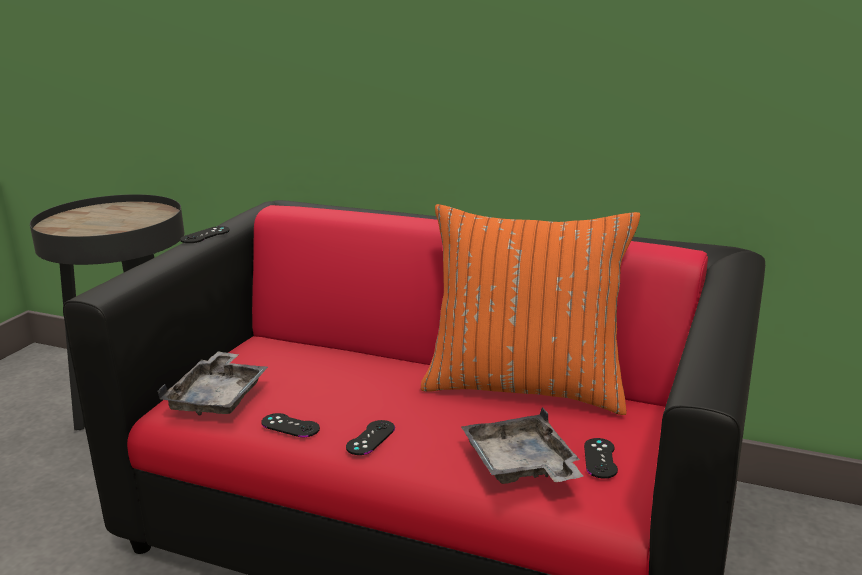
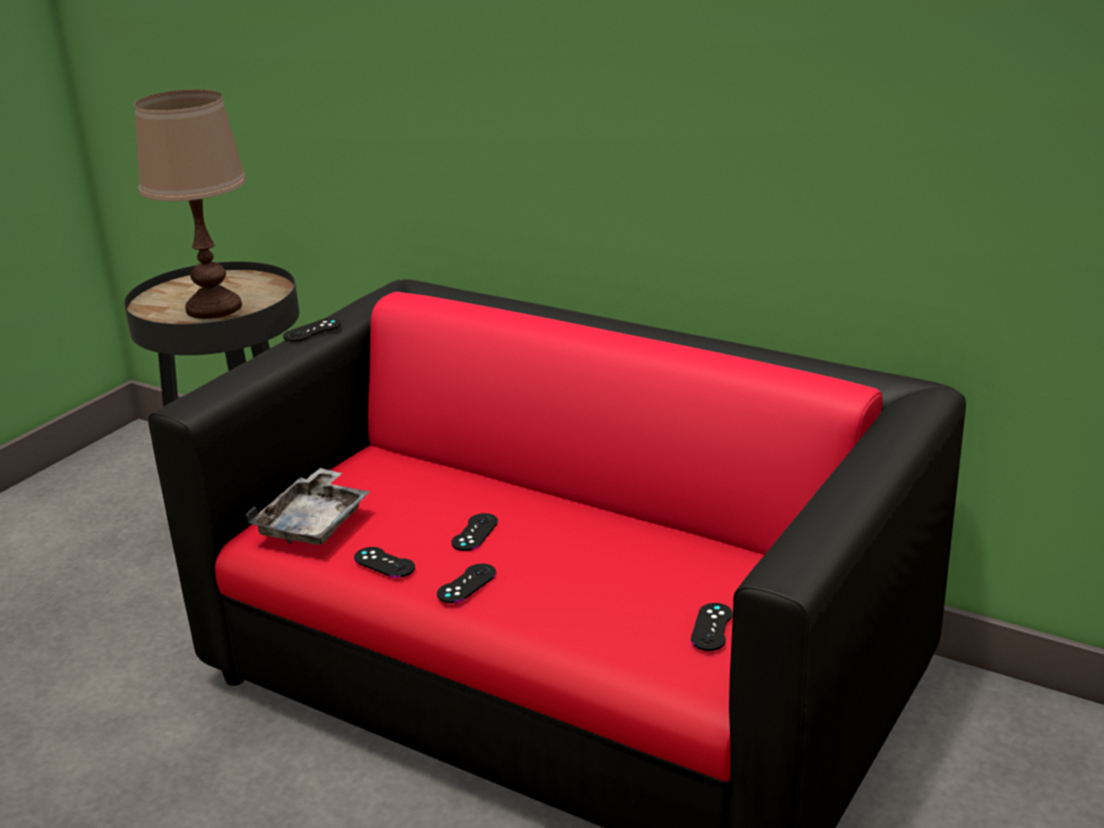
camera: 10 degrees right, 5 degrees up
(111, 226) = (213, 308): none -> brown table lamp
(366, 396) = (475, 532): none -> black game controller
(521, 466) = (619, 629): grey tray -> none
(525, 387) = (659, 534): orange pillow -> none

